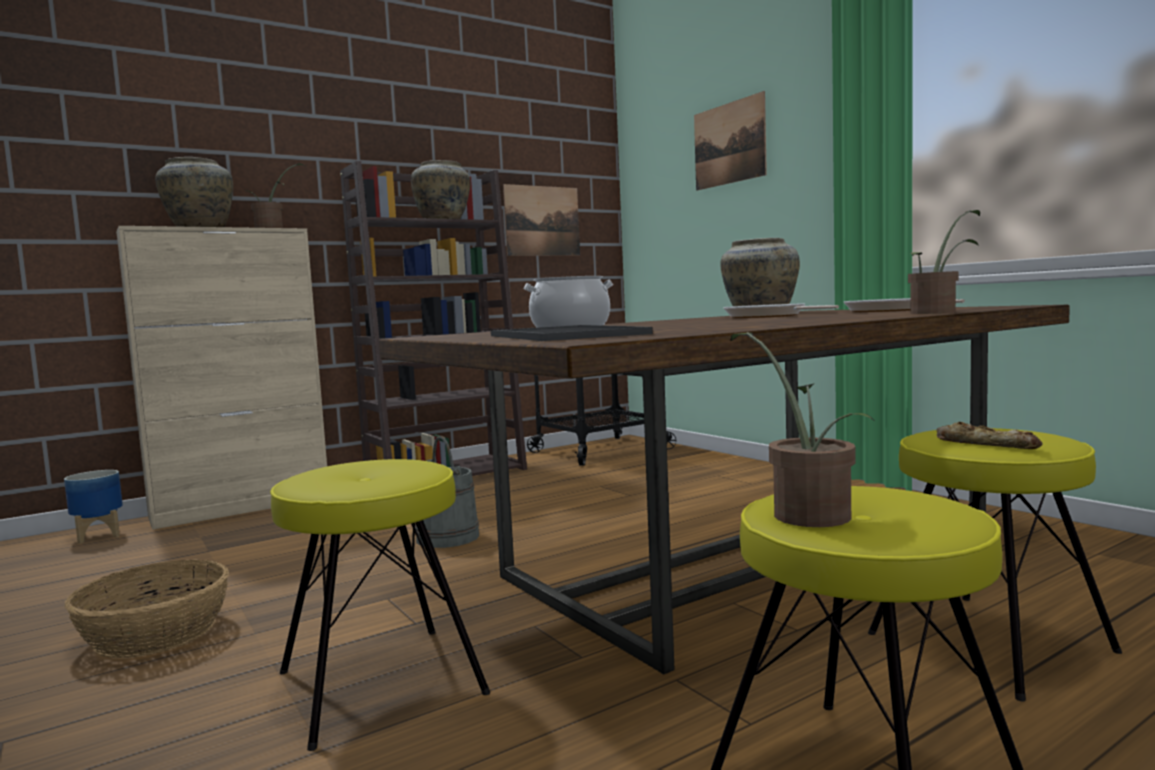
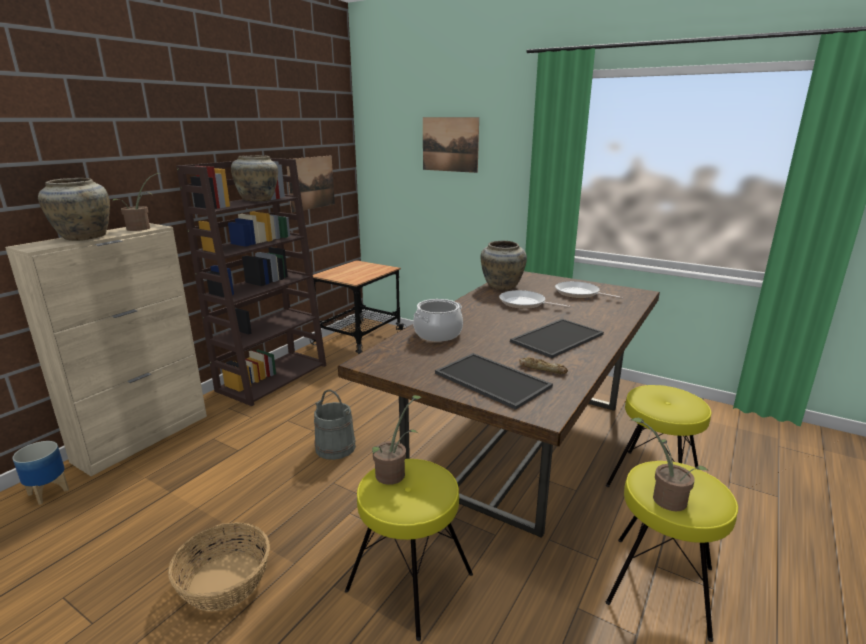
camera: 25 degrees left, 15 degrees up
(761, 322) = (556, 337): none -> tray
(939, 312) = (624, 316): potted plant -> potted plant (394, 473)
(986, 444) = (672, 409): bread -> bread (542, 369)

